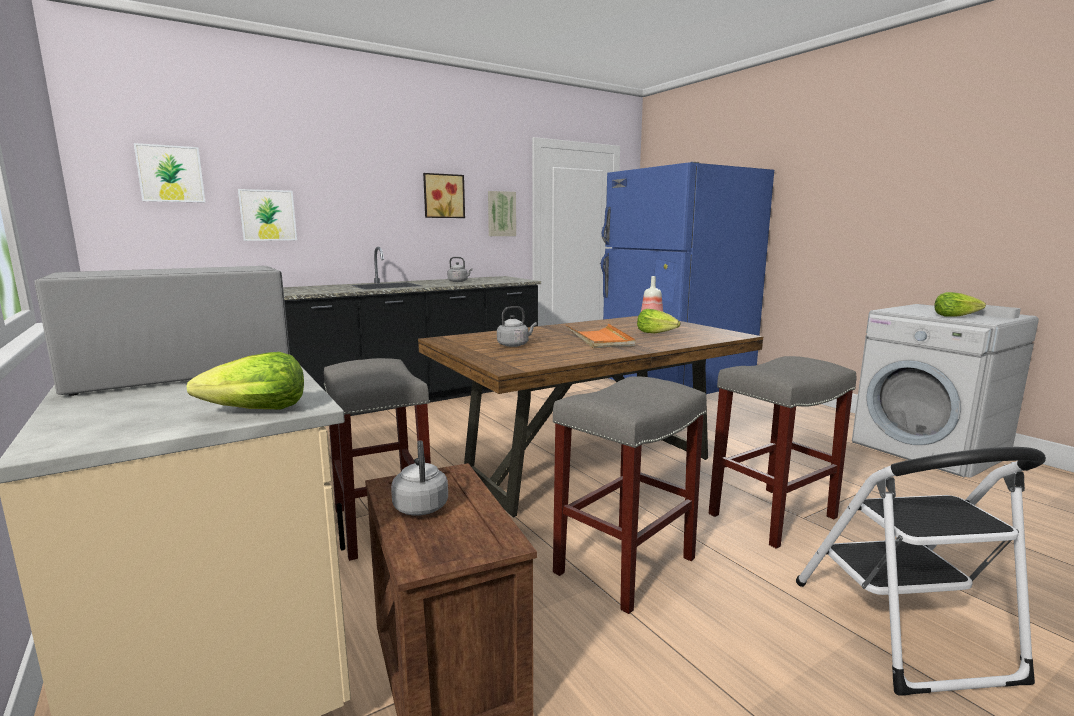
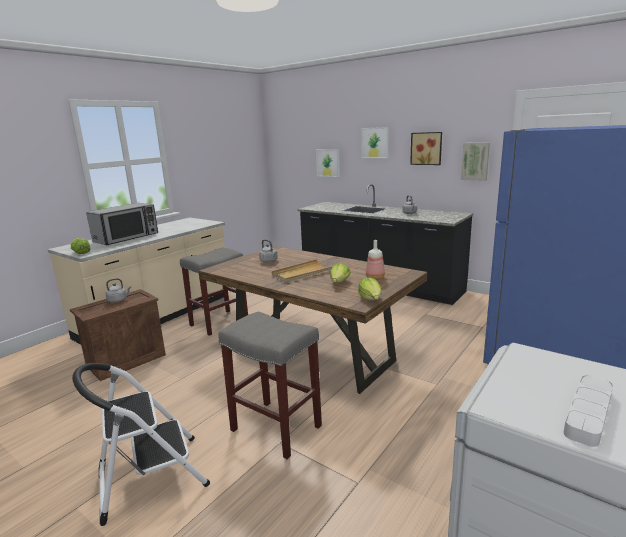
camera: 70 degrees right, 5 degrees up
(170, 174) = (294, 143): picture -> picture (375, 142)
(183, 372) = (127, 238): microwave -> microwave turned 90 degrees clockwise
(600, 339) = (302, 273): orange tray -> beige tray
(625, 566) = (198, 383): grey stool -> none
(955, 316) = (520, 389): lettuce -> lettuce (371, 299)

